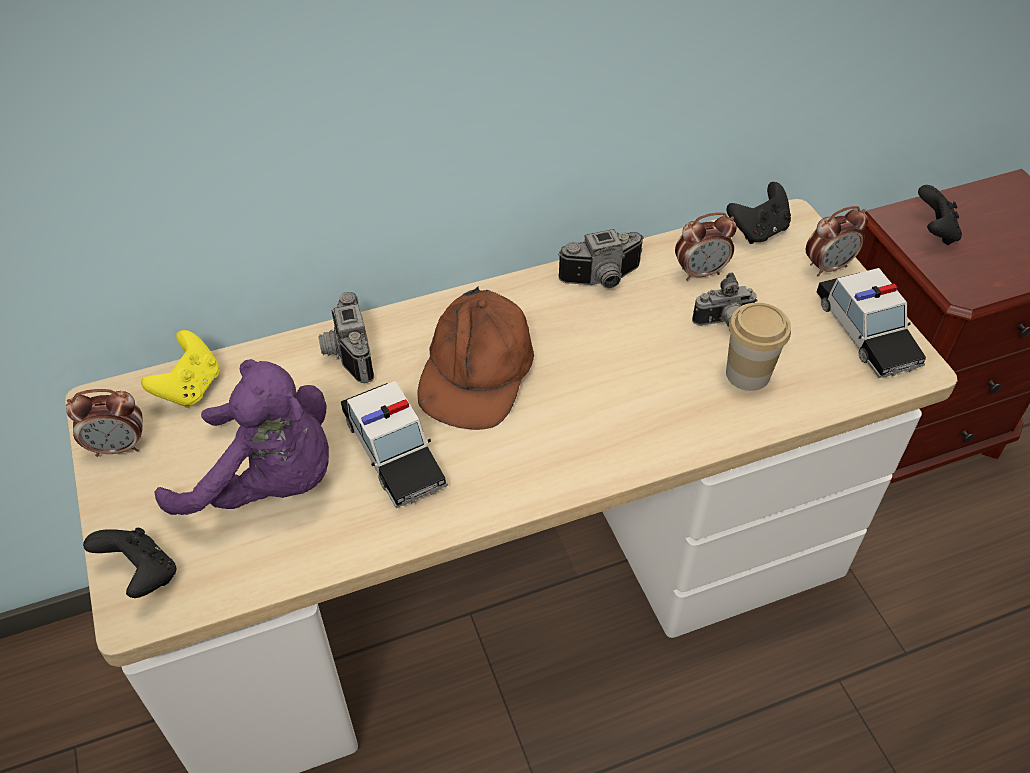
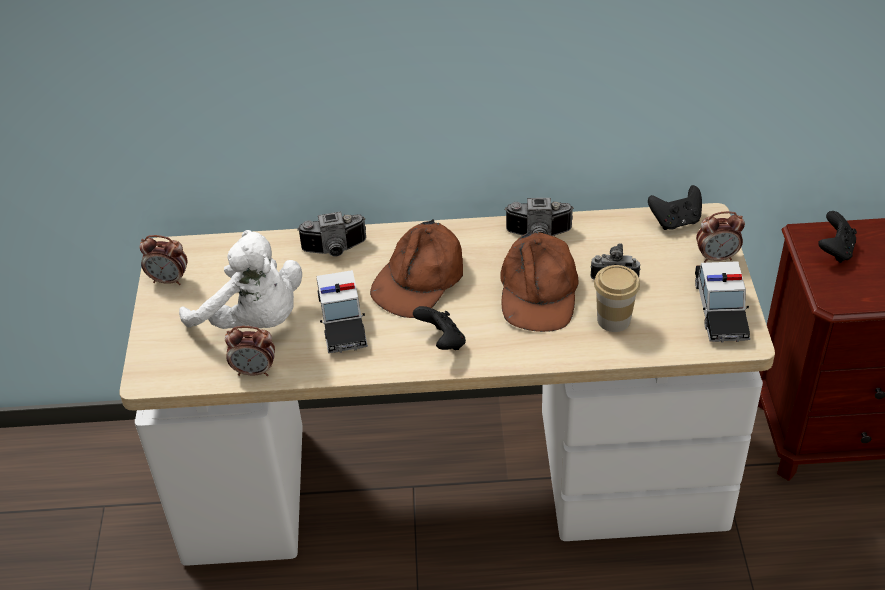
camera: 20 degrees right, 5 degrees down
(142, 574) = (158, 358): black game controller -> black game controller (442, 342)
(190, 387) = (226, 252): yellow game controller -> none
(268, 482) = (254, 321): purple plush toy -> white plush toy
(345, 353) = (335, 250): camera -> camera turned 105 degrees counterclockwise
(637, 356) = (538, 292): none -> brown cap
(700, 272) = (615, 243): alarm clock -> alarm clock (254, 371)

